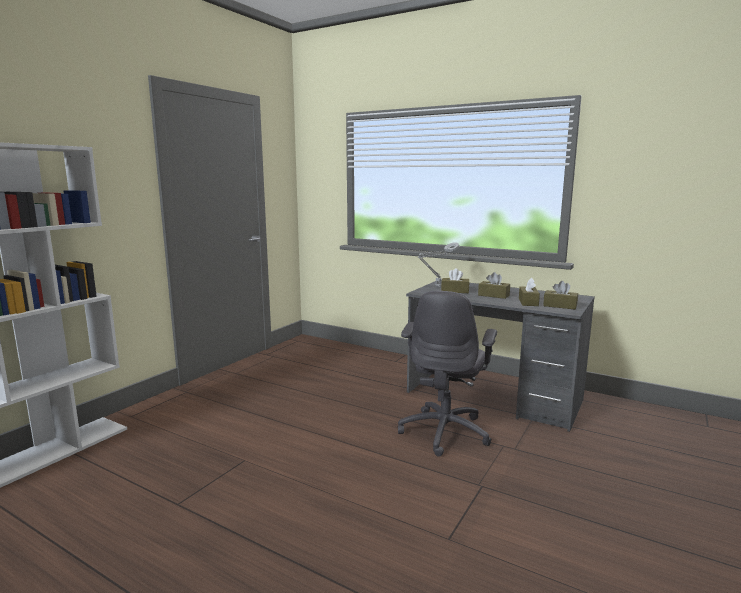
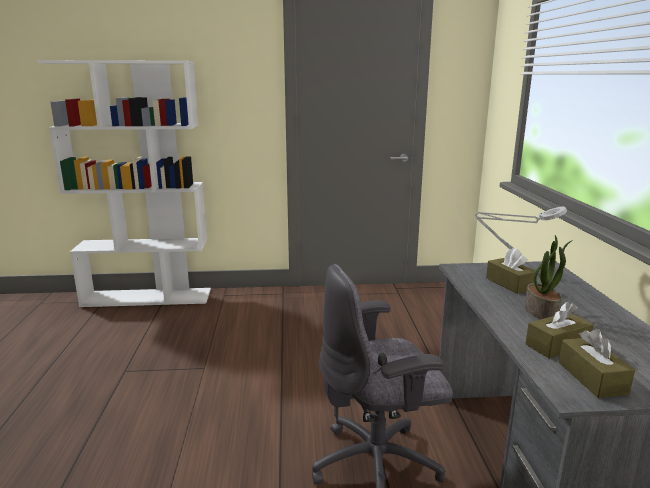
camera: 55 degrees right, 5 degrees up
(493, 295) = (542, 311): brown tissue box -> potted plant

